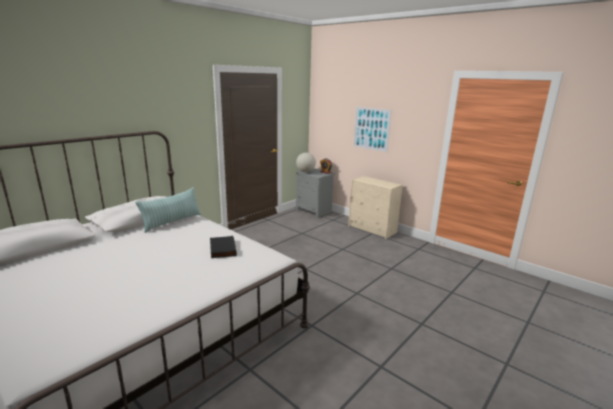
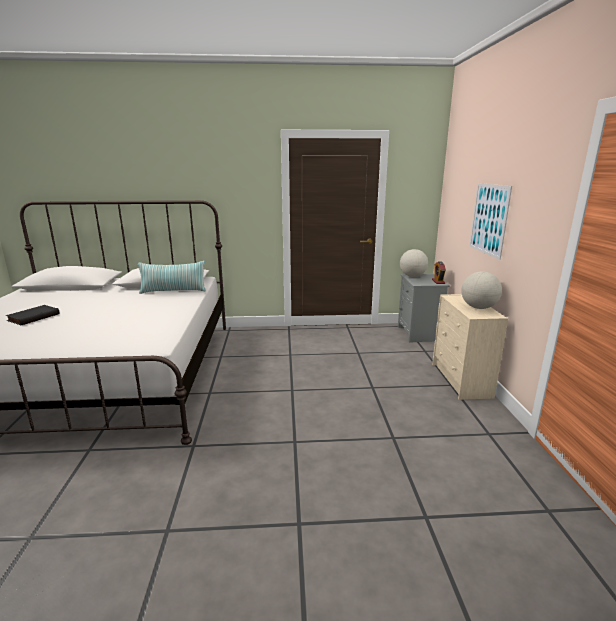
camera: 45 degrees right, 0 degrees up
(222, 249) = (146, 322): black book -> black book (33, 317)
(382, 182) = (478, 307): none -> globe

